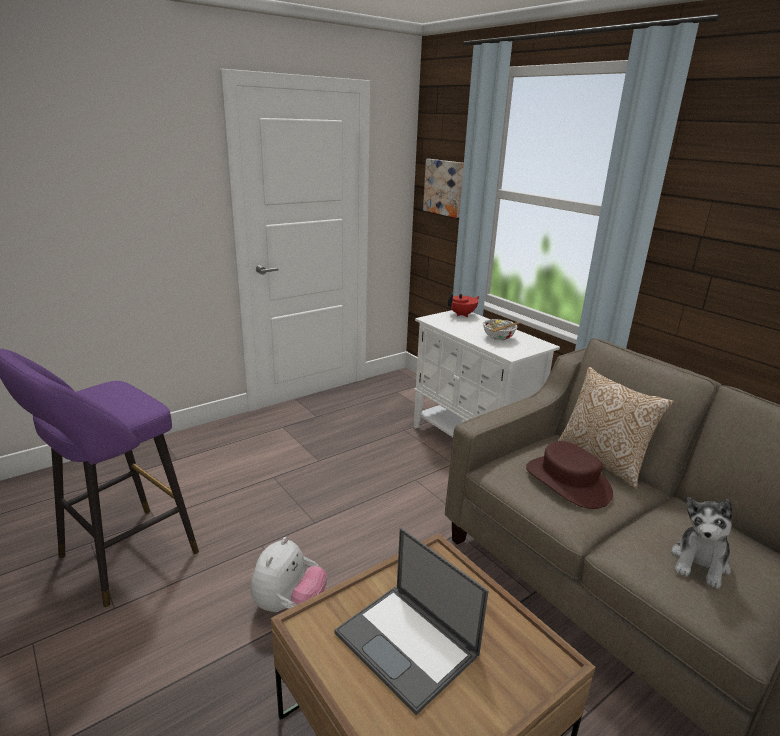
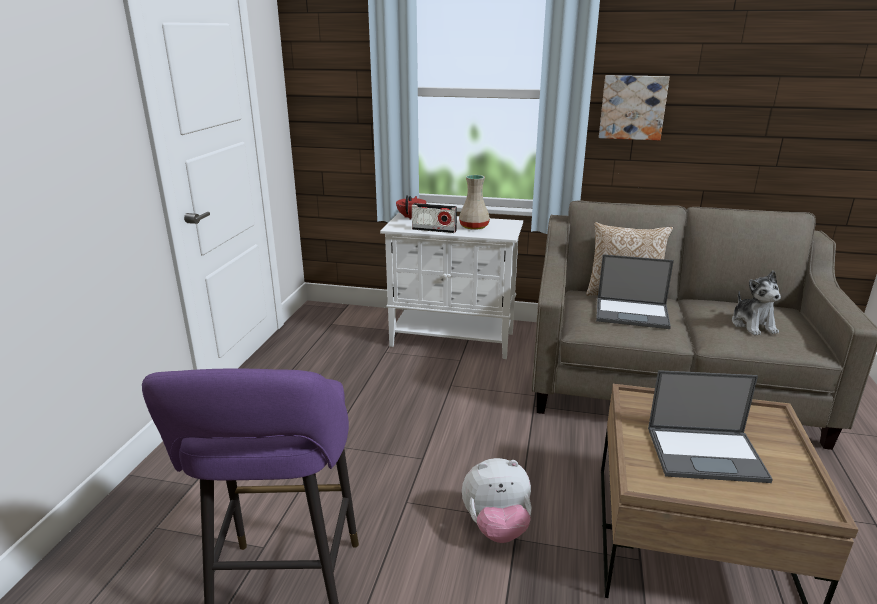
camera: 40 degrees left, 0 degrees up
(289, 604) = (496, 527): plush toy -> plush toy turned 105 degrees clockwise
(445, 187) = (336, 92): picture -> picture (632, 107)
(457, 330) = (434, 230): none -> radio
(498, 338) = (474, 226): bowl -> beige vase
(568, 481) = (633, 313): brown hat -> laptop

